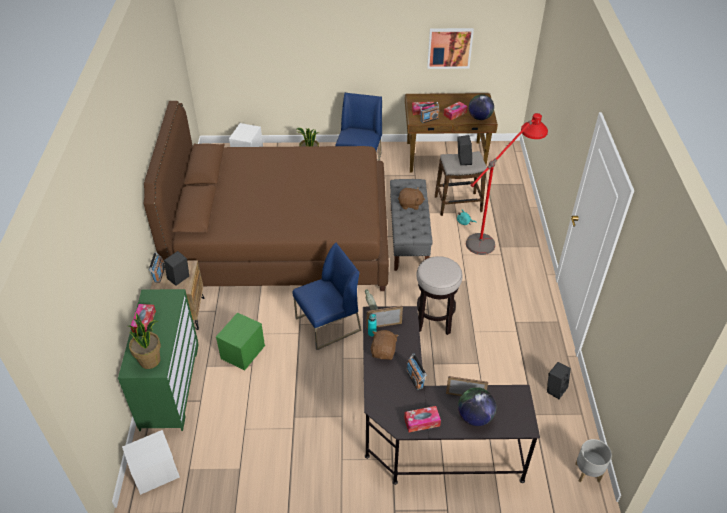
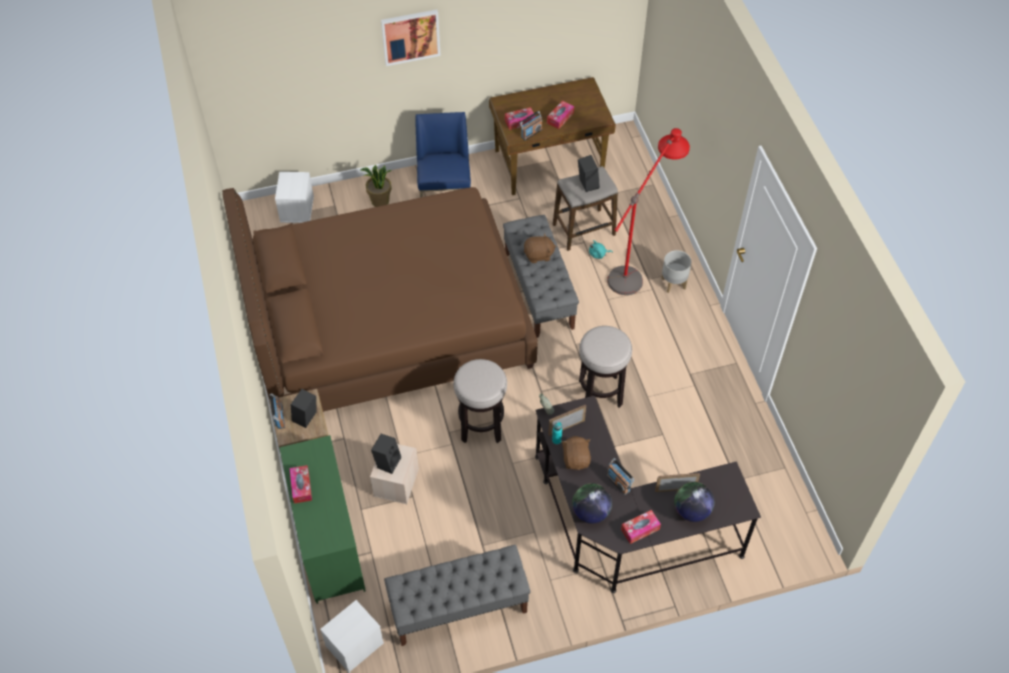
camera: 15 degrees left, 10 degrees up
(150, 360) = (329, 531): potted plant -> none
(243, 352) = (396, 483): green storage box -> beige storage box
(254, 463) = (458, 607): none -> grey bench
(328, 325) = (481, 426): blue chair -> stool
(449, 48) = (540, 37): picture -> picture (410, 36)
(479, 118) = (591, 118): globe -> globe (590, 512)
(555, 389) = (751, 445): black speaker -> black speaker (387, 461)
(587, 473) = (804, 531): grey planter -> grey planter (673, 283)

